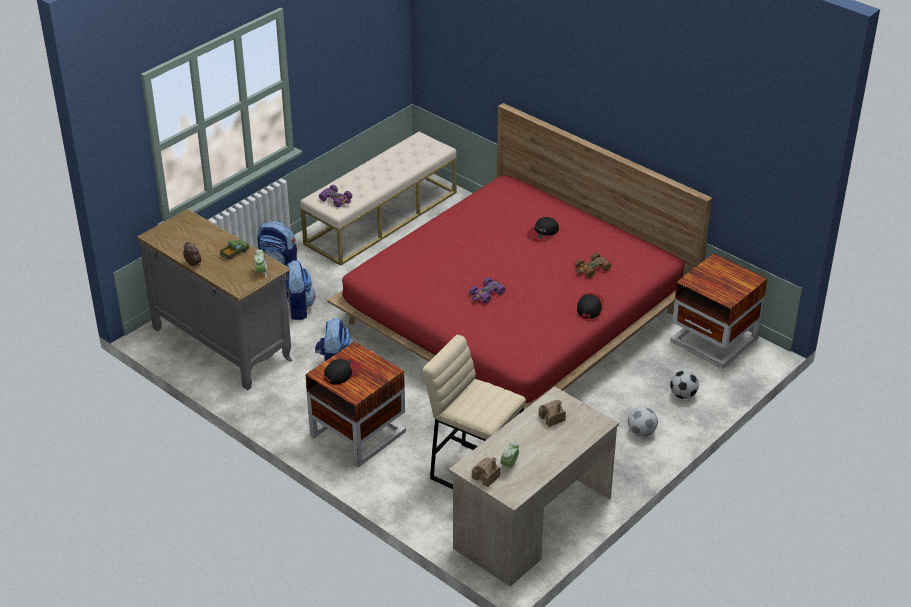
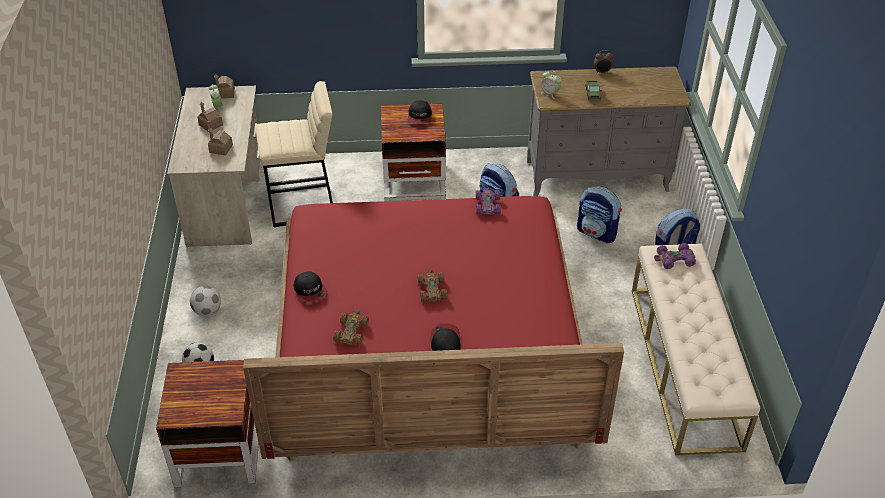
camera: 135 degrees right, 5 degrees up
(486, 294) = (410, 245): purple toy car -> purple toy car (487, 205)
(511, 261) = (432, 290): none -> brown toy car
(535, 449) = (210, 125): none -> toy house

